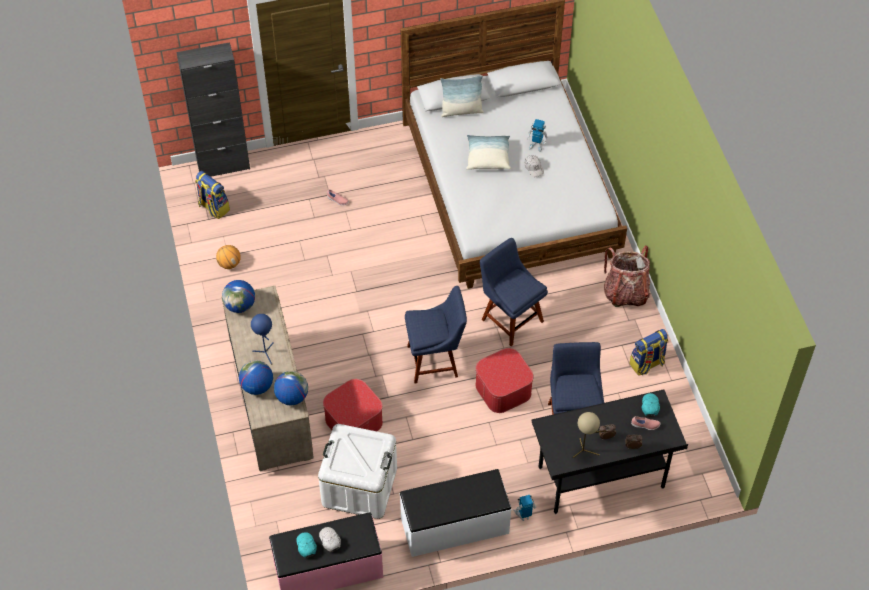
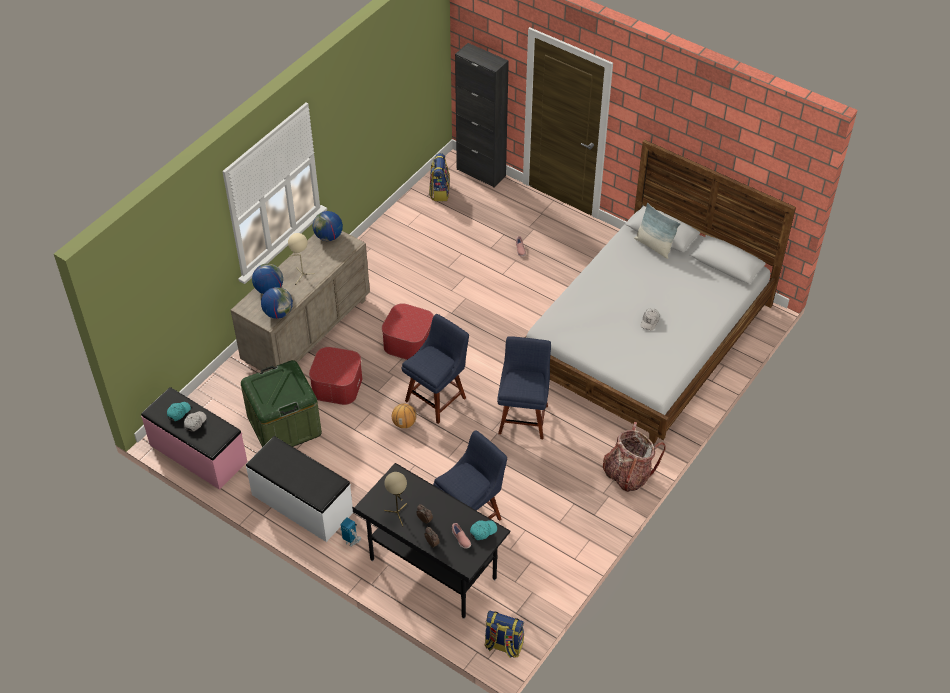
camera: 50 degrees right, 5 degrees down
(229, 264) = (401, 231): basketball -> basketball (404, 423)
(266, 353) = (301, 276): blue table lamp -> beige table lamp
(359, 486) = (284, 425): white storage box -> green storage box
(435, 360) = (437, 397): blue chair -> blue chair turned 90 degrees counterclockwise
(488, 157) = (627, 288): pillow -> none
(503, 389) = (453, 454): ottoman -> ottoman (408, 342)
(536, 145) = (674, 309): toy robot -> none
(647, 364) = (573, 532): backpack -> backpack (503, 645)

